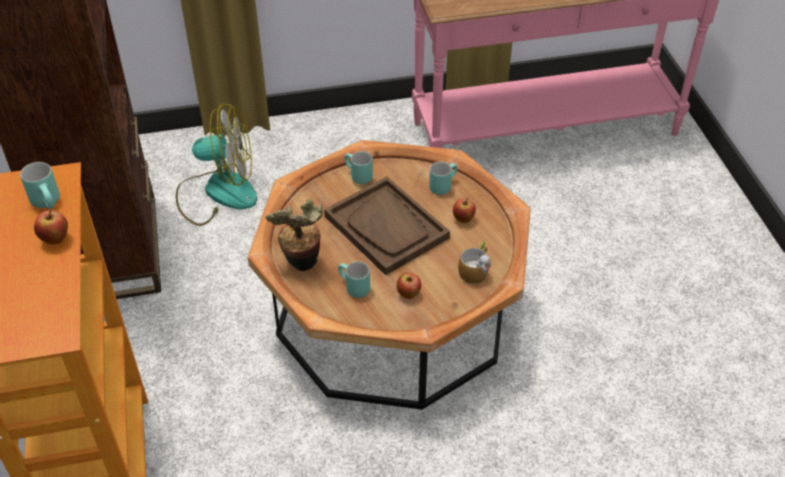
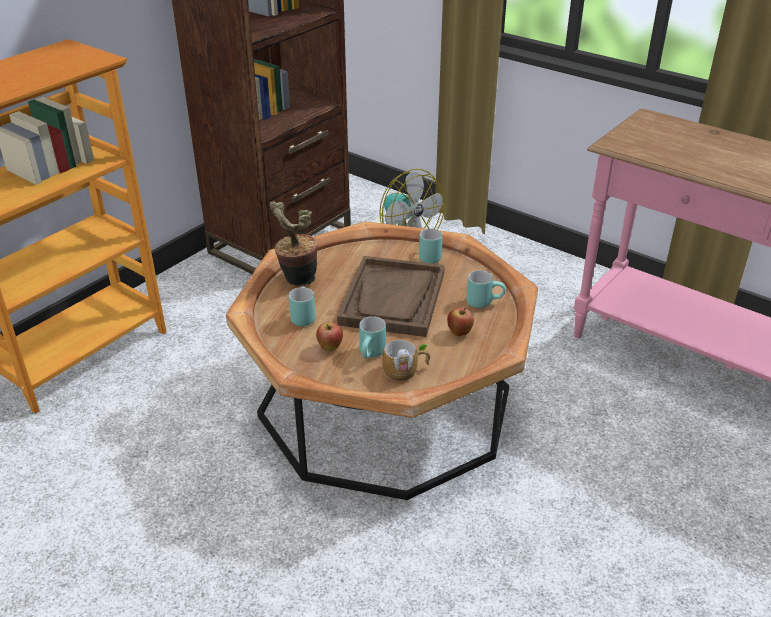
camera: 50 degrees right, 10 degrees down
(50, 203) = (71, 66): turquoise mug -> turquoise mug (372, 355)
(56, 240) = (34, 81): apple -> none

